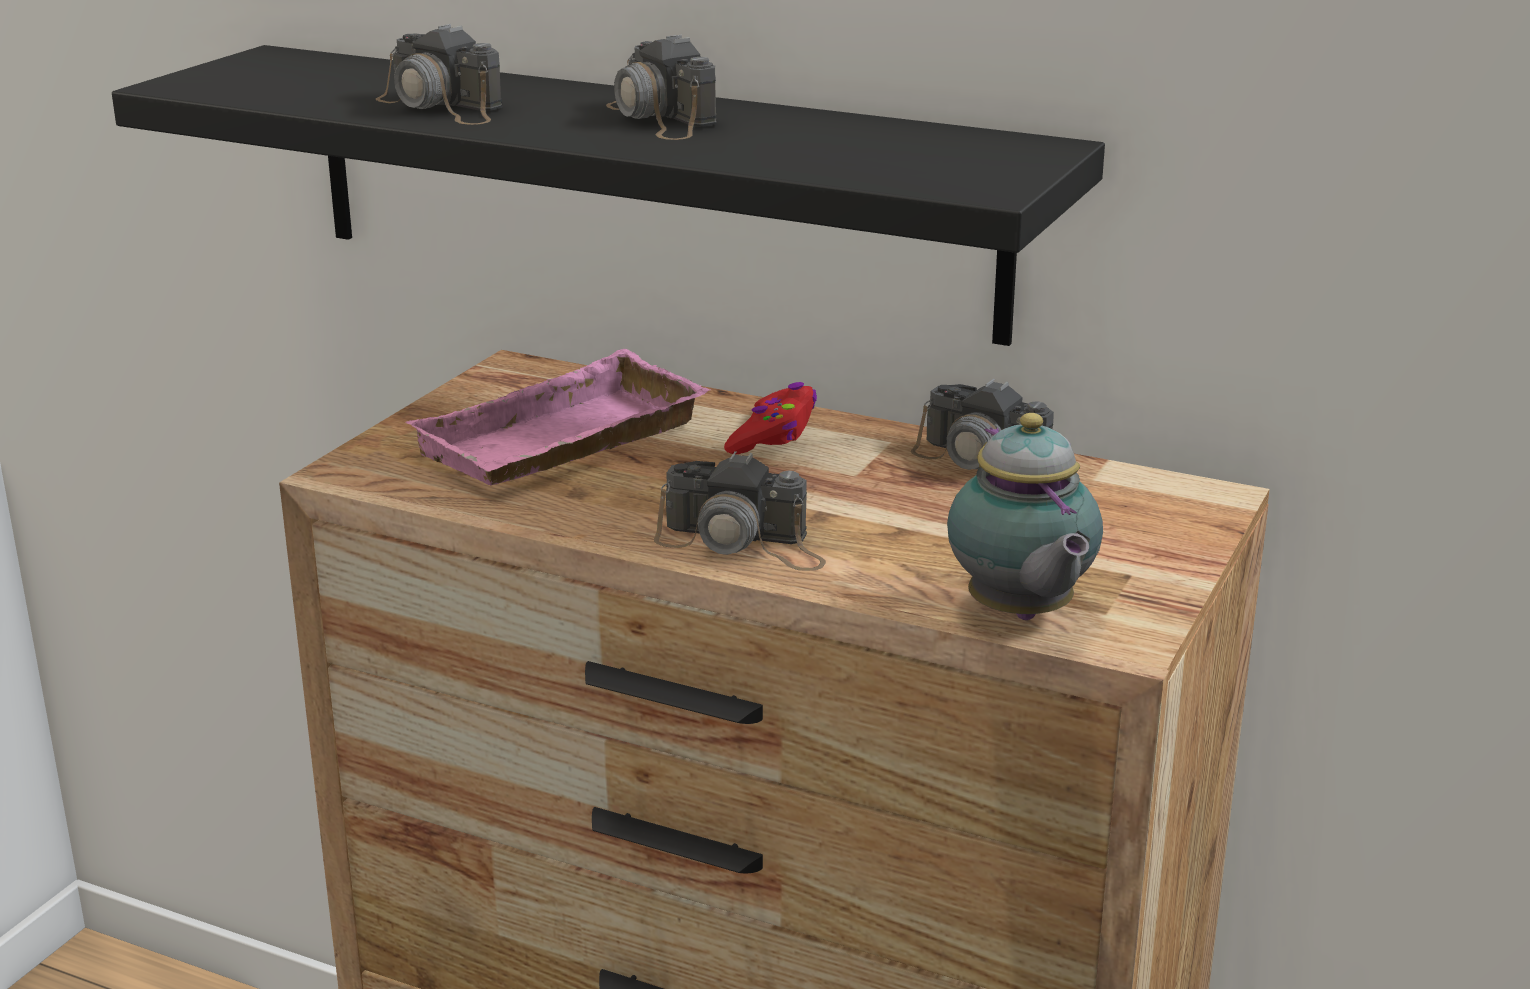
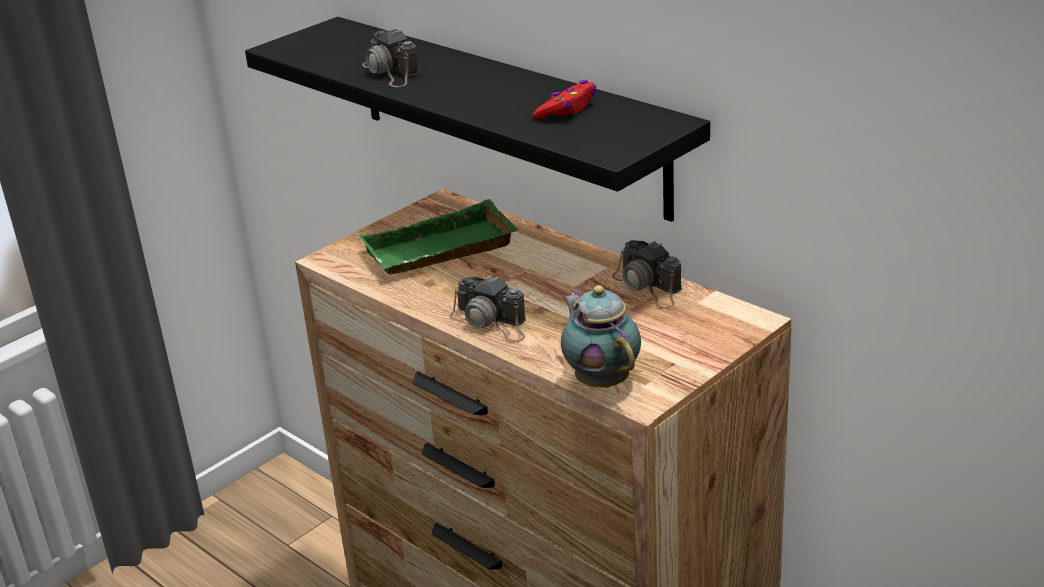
camera: 20 degrees right, 5 degrees up
(563, 444) = (439, 252): pink tray -> green tray
(661, 118) = (491, 87): camera -> none
(773, 435) = (547, 257): red game controller -> red game controller (567, 109)
(1020, 615) = (601, 380): teapot -> teapot turned 150 degrees clockwise

